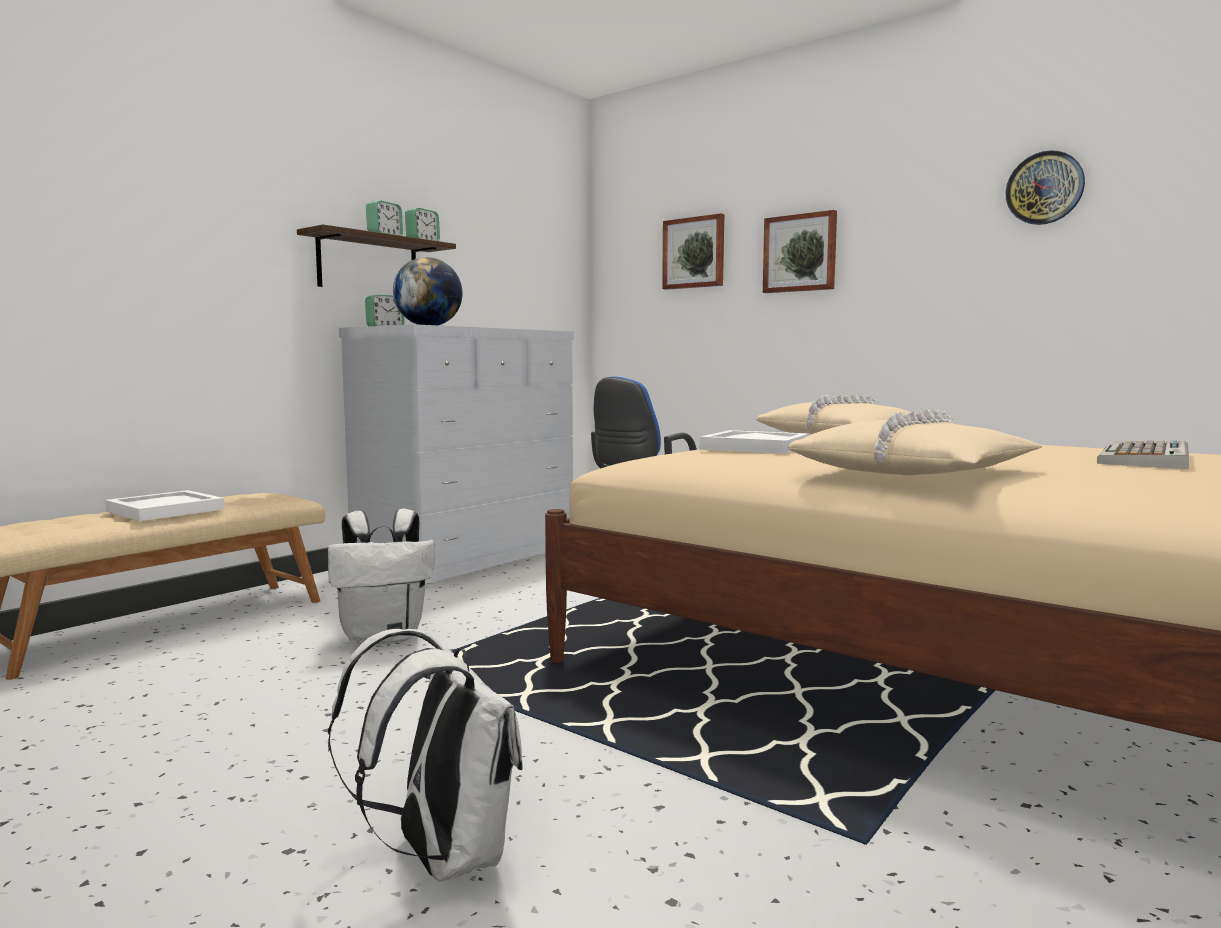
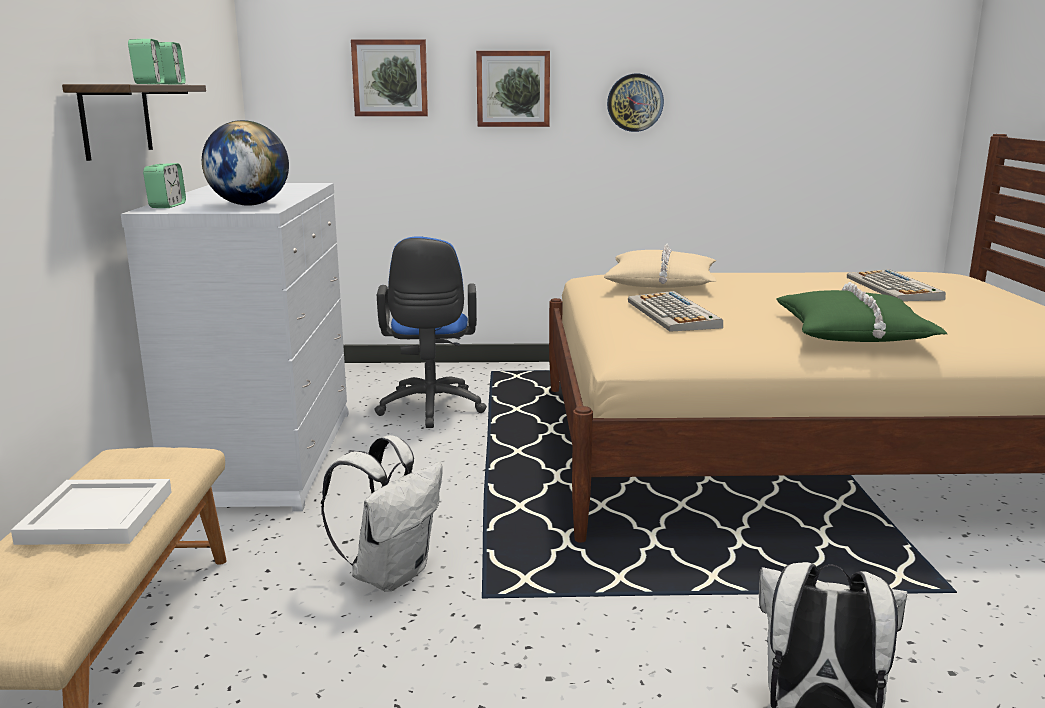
camera: 40 degrees left, 10 degrees up
(756, 447) = (674, 314): white tray -> keyboard
(914, 472) = (853, 332): beige pillow -> green pillow
(1044, 188) = (725, 53): wall clock -> wall clock (635, 102)

